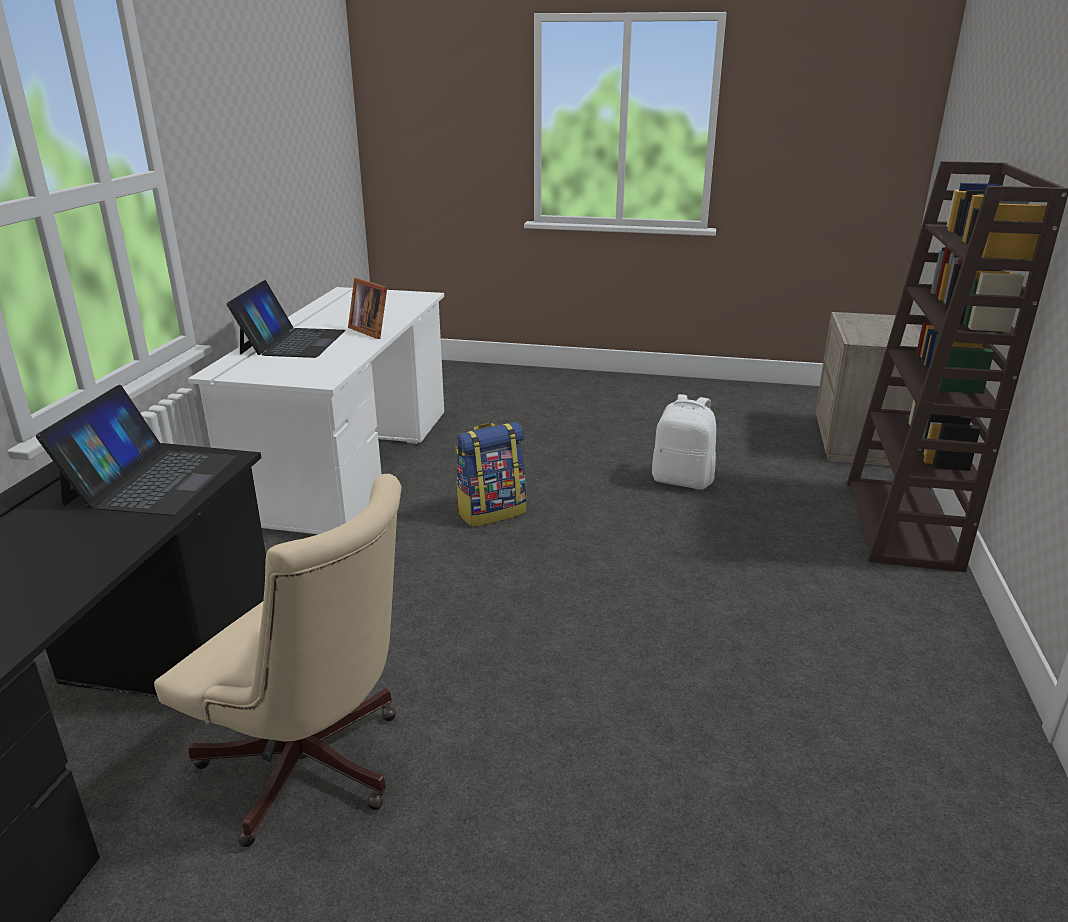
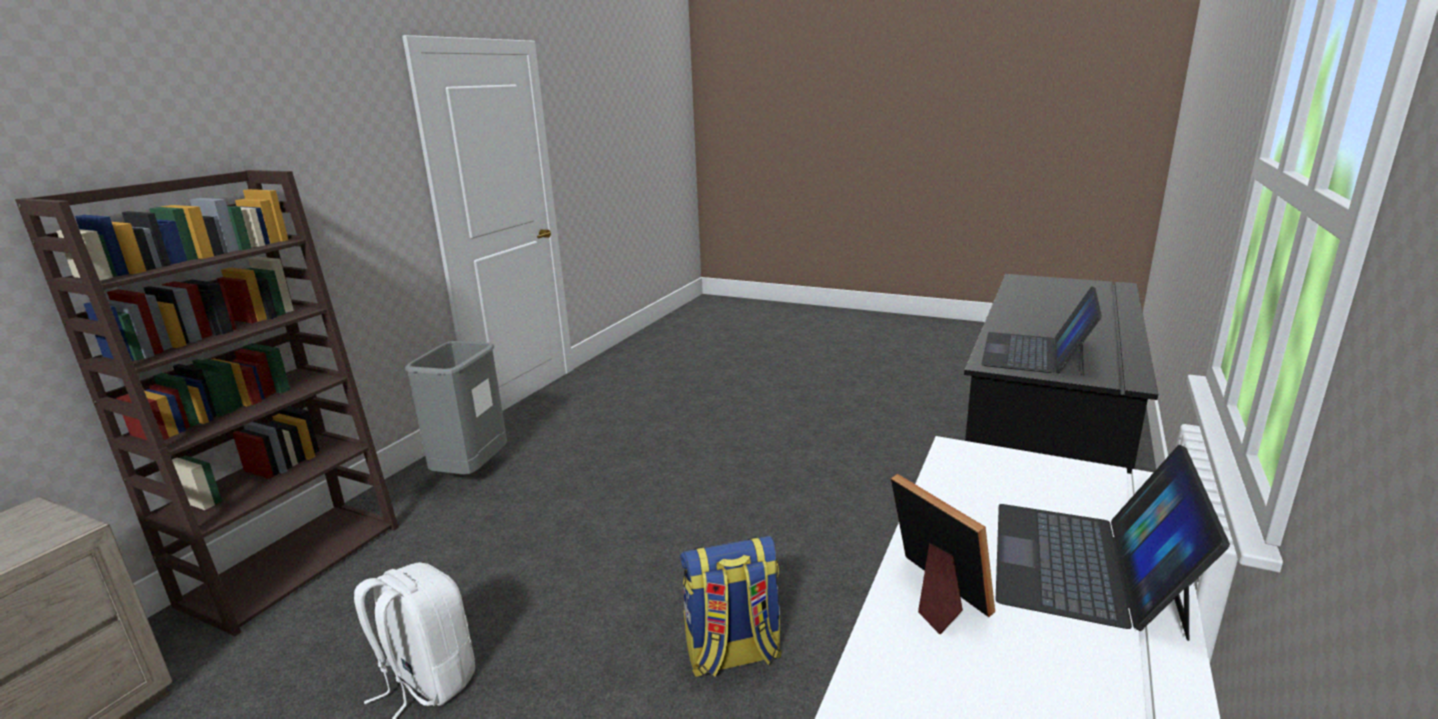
camera: 165 degrees left, 5 degrees down
(312, 771) = (890, 446): beige office chair -> none
(902, 636) = (472, 472): none -> grey trash can

